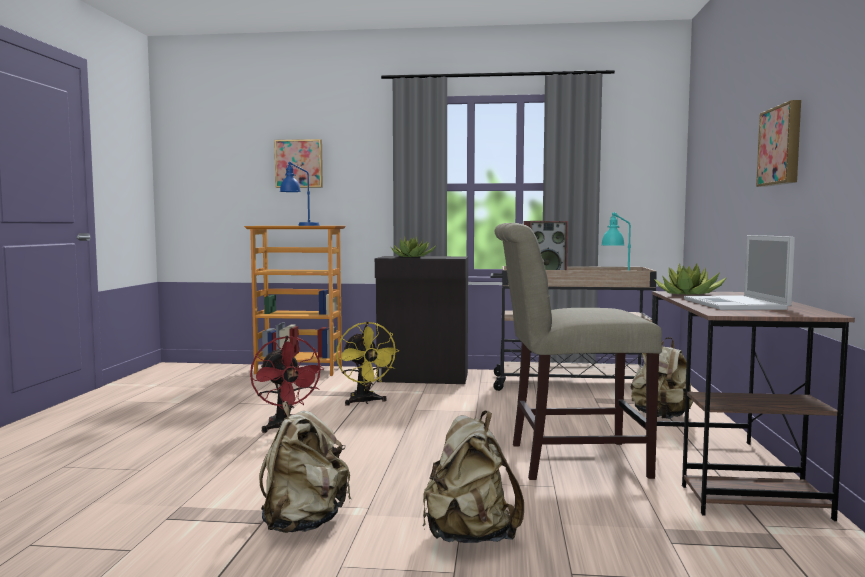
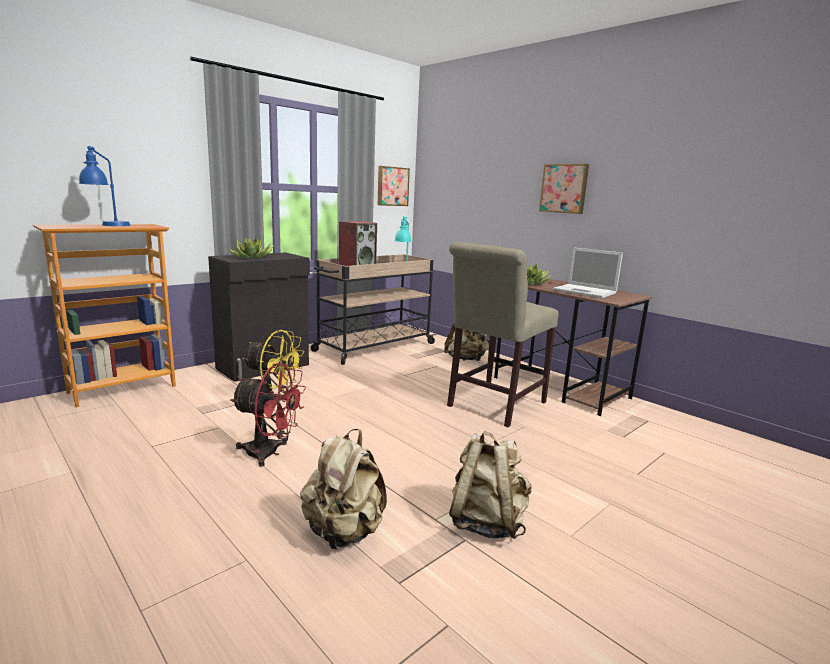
camera: 50 degrees left, 10 degrees up
(299, 164) = (82, 146): picture -> picture (392, 186)
(469, 536) = (568, 478): beige backpack -> beige backpack (344, 532)

